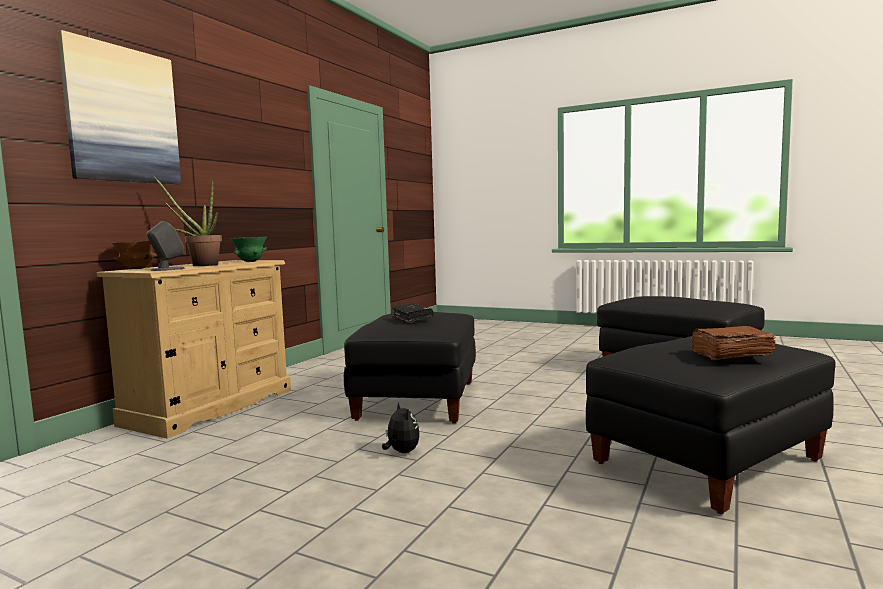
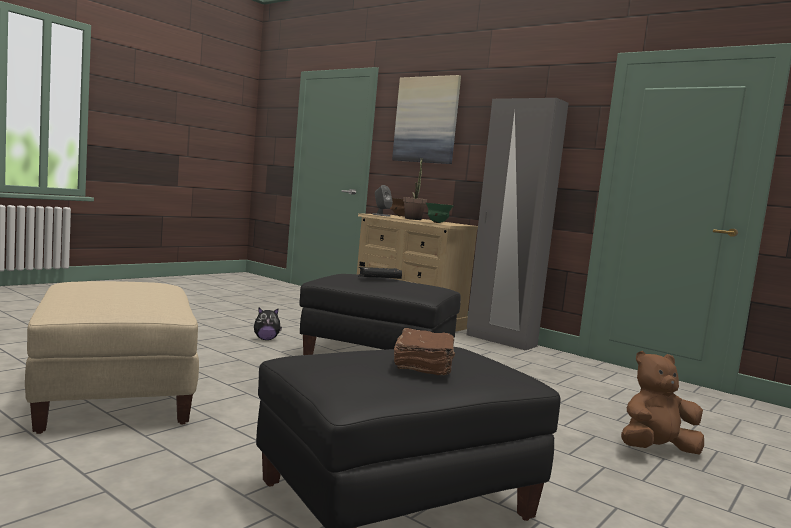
camera: 100 degrees right, 0 degrees up
(292, 372) = (500, 341): none -> grey wardrobe
(522, 344) = (656, 450): none -> brown plush toy
(706, 461) = (115, 397): black ottoman -> beige ottoman
(730, 355) = (89, 287): brown book -> brown book (424, 366)

